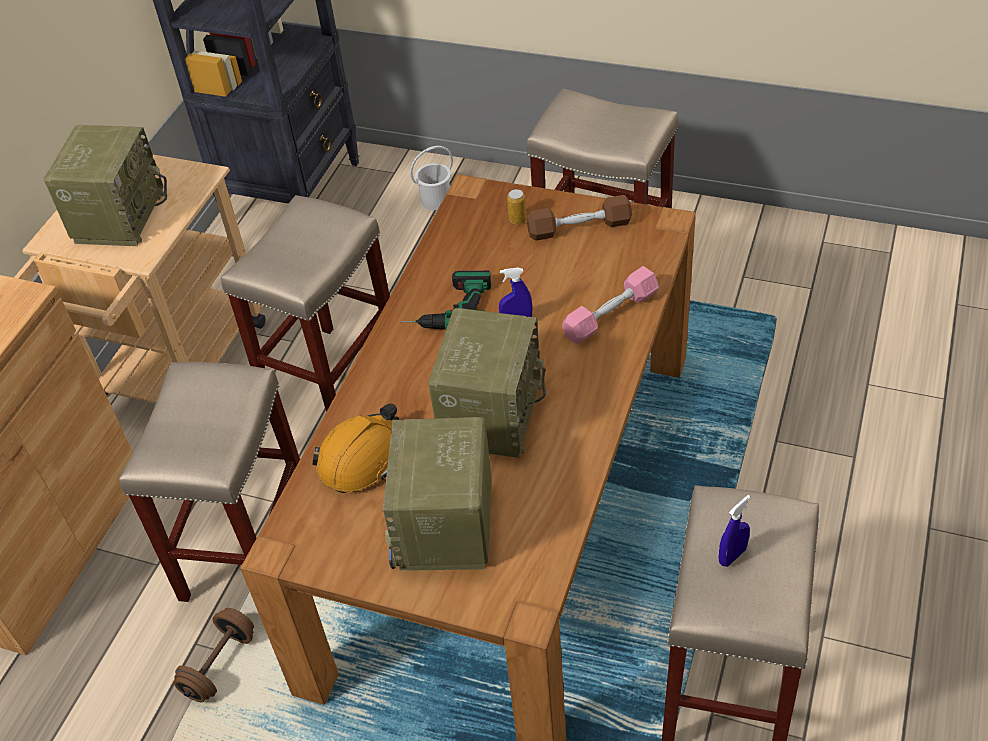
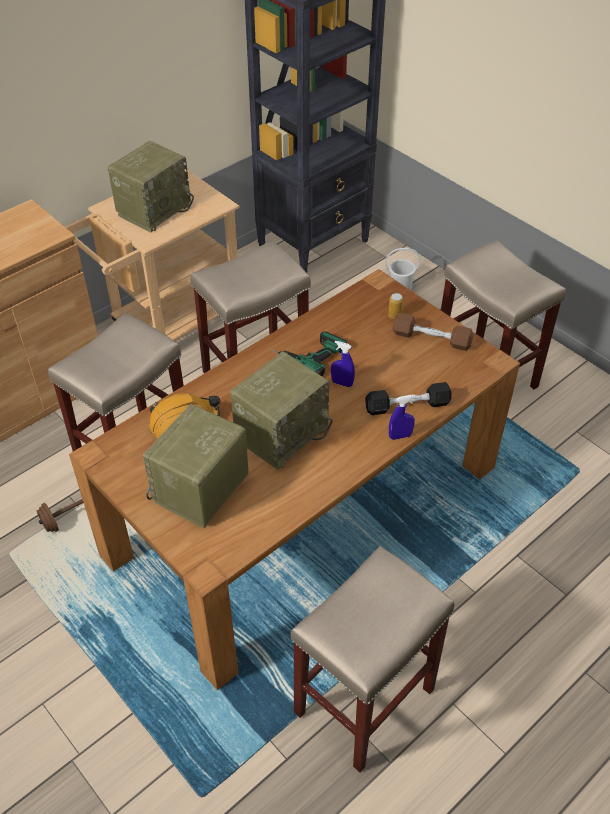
camera: 25 degrees right, 0 degrees up
(611, 314) = (407, 406): pink dumbbell -> black dumbbell
(732, 556) = (366, 604): blue spray bottle -> blue spray bottle (400, 436)

